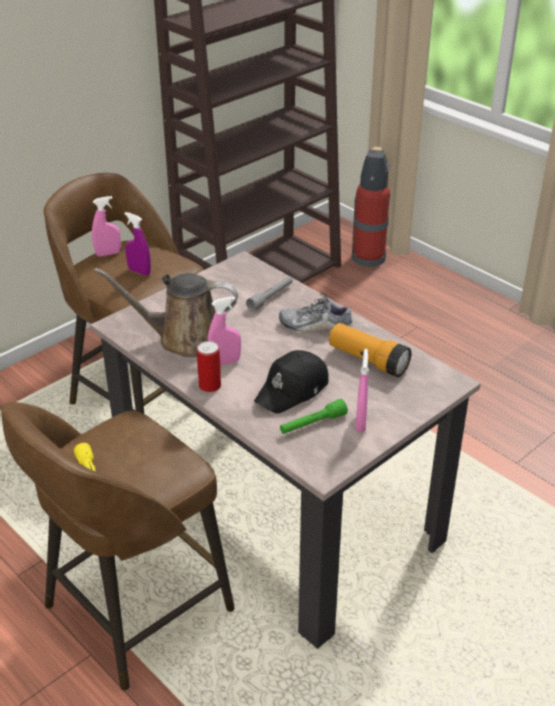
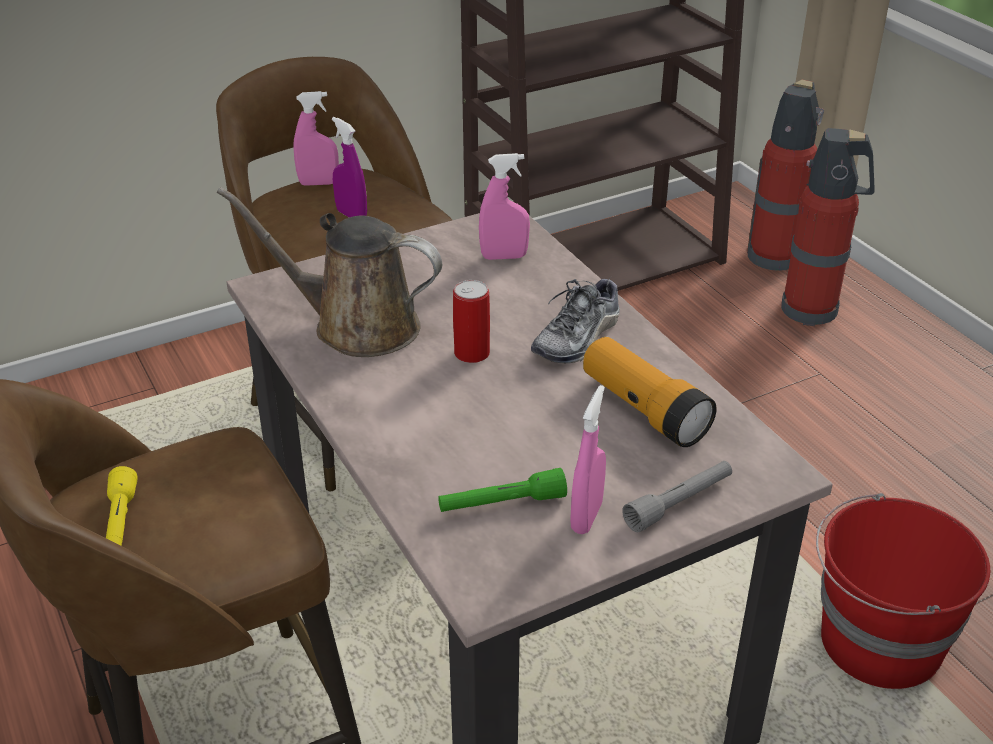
camera: 15 degrees right, 0 degrees up
(210, 385) = (361, 408): can -> can (472, 353)
(225, 362) = (403, 373): pink spray bottle -> pink spray bottle (504, 257)
(270, 298) = (524, 282): grey flashlight -> grey flashlight (679, 503)
(293, 390) = (494, 438): black cap -> none
(315, 326) = (577, 338): shoe -> shoe turned 75 degrees counterclockwise
(401, 288) = (812, 310): none -> fire extinguisher
(493, 475) = (877, 643): none -> red bucket

